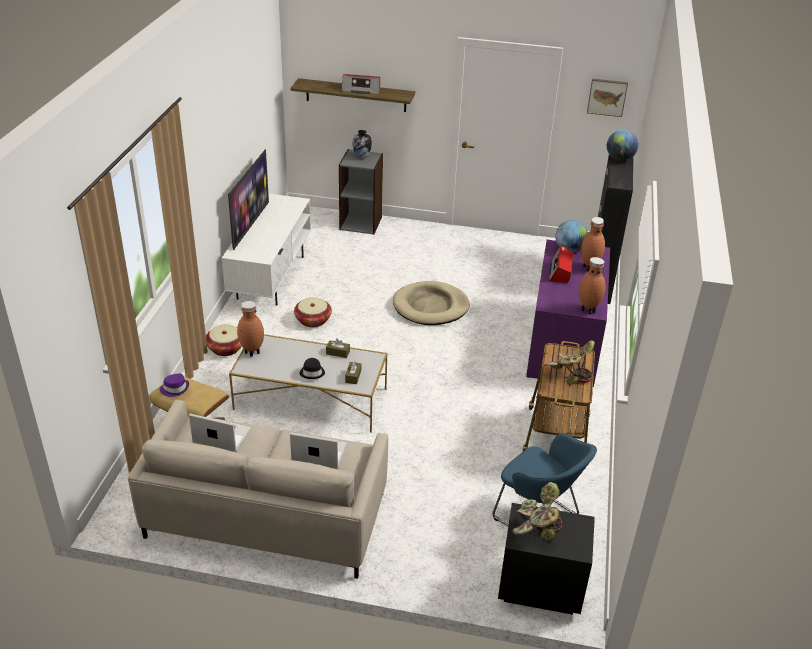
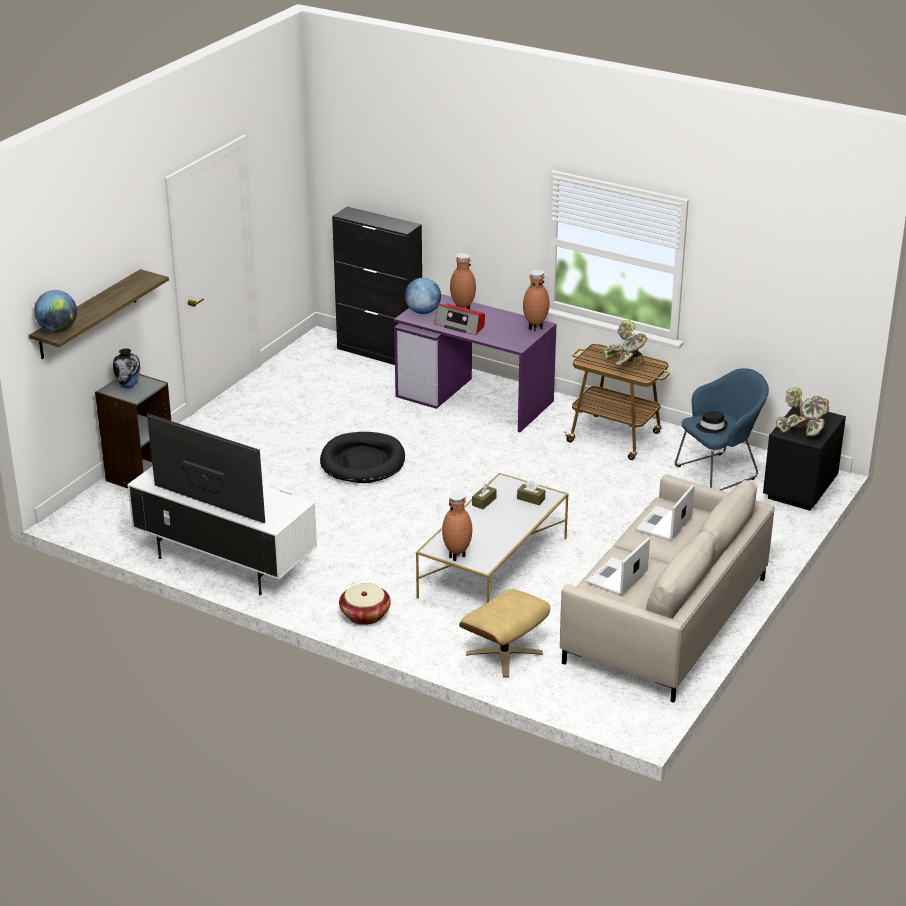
camera: 70 degrees left, 5 degrees down
(175, 389) = (499, 615): purple hat -> none
(312, 372) = (512, 522): black hat -> black hat (712, 427)
(313, 320) = (342, 544): basket -> none
(361, 89) = (107, 299): radio -> none
(431, 306) = (363, 461): beige dog bed -> black dog bed
(607, 97) = (283, 166): picture -> none
(619, 159) = (351, 214): globe -> globe (58, 329)

